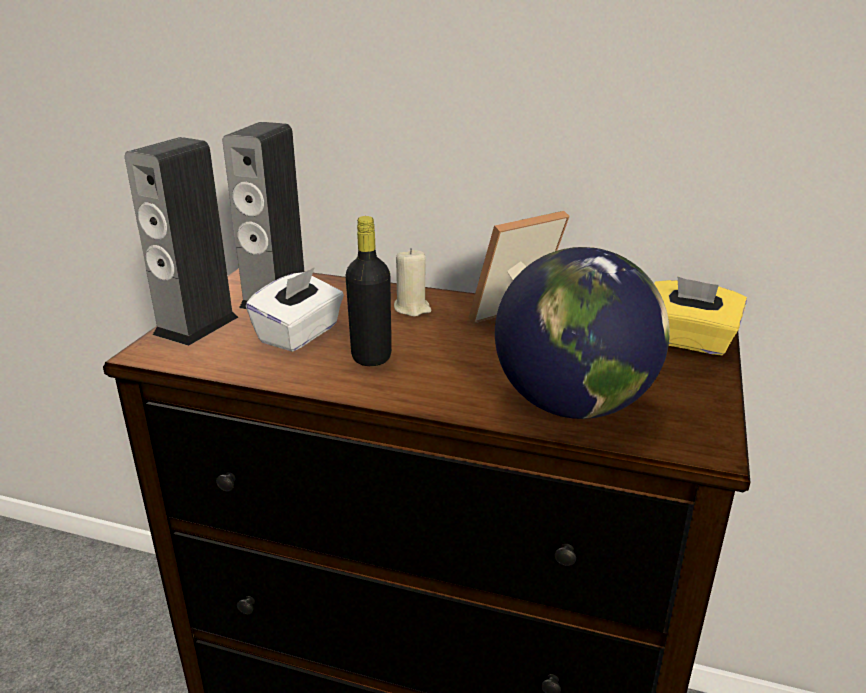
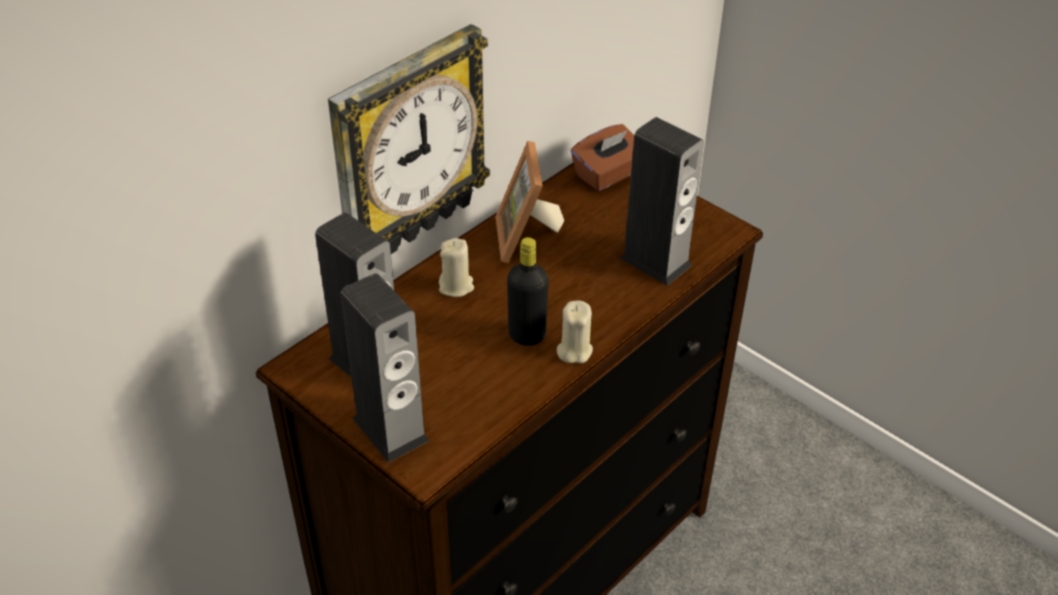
camera: 65 degrees left, 15 degrees up
(300, 334) = (457, 365): white tissue box -> none
(368, 388) = (574, 351): none -> beige candle
(442, 150) = (407, 148): none -> wall clock
(574, 404) = (655, 261): globe -> speaker
(688, 341) = (608, 174): yellow tissue box -> brown tissue box

